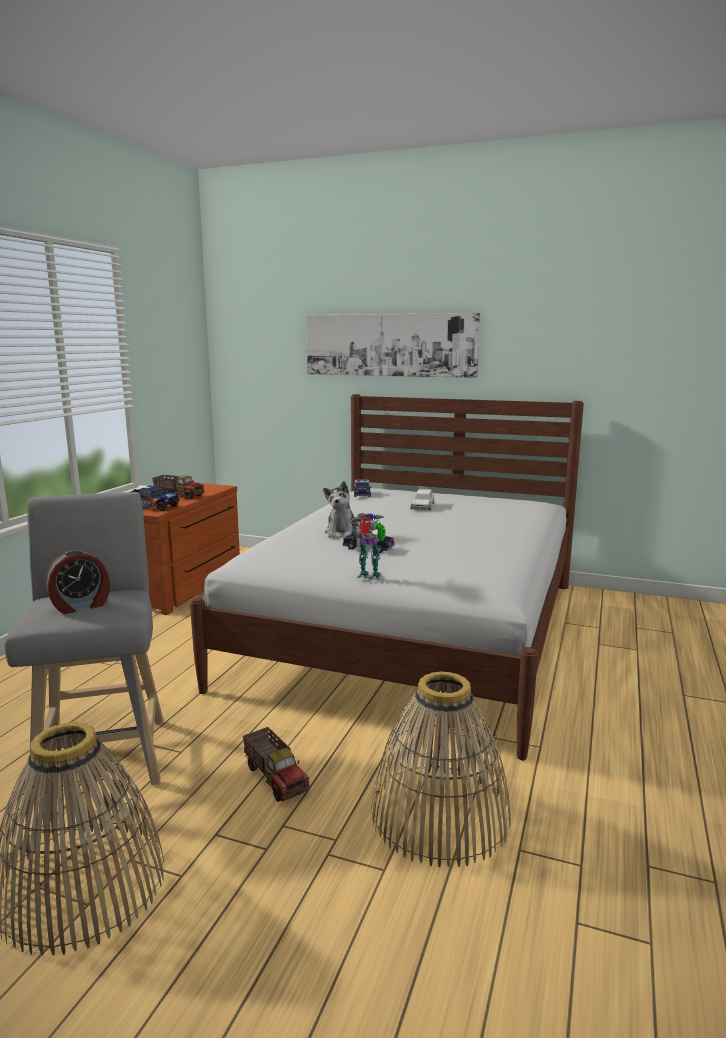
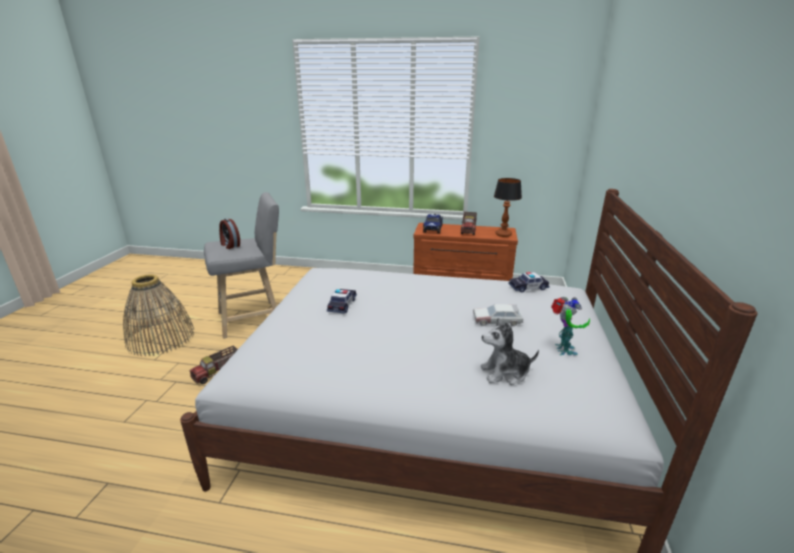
camera: 80 degrees right, 10 degrees up
(214, 487) = (503, 235): none -> table lamp
(341, 532) = (382, 291): plush toy -> plush toy (505, 373)
(370, 576) = (278, 312): toy robot -> toy robot (563, 350)
(390, 345) = (651, 138): picture -> none
(439, 815) = (157, 442): basket -> none

